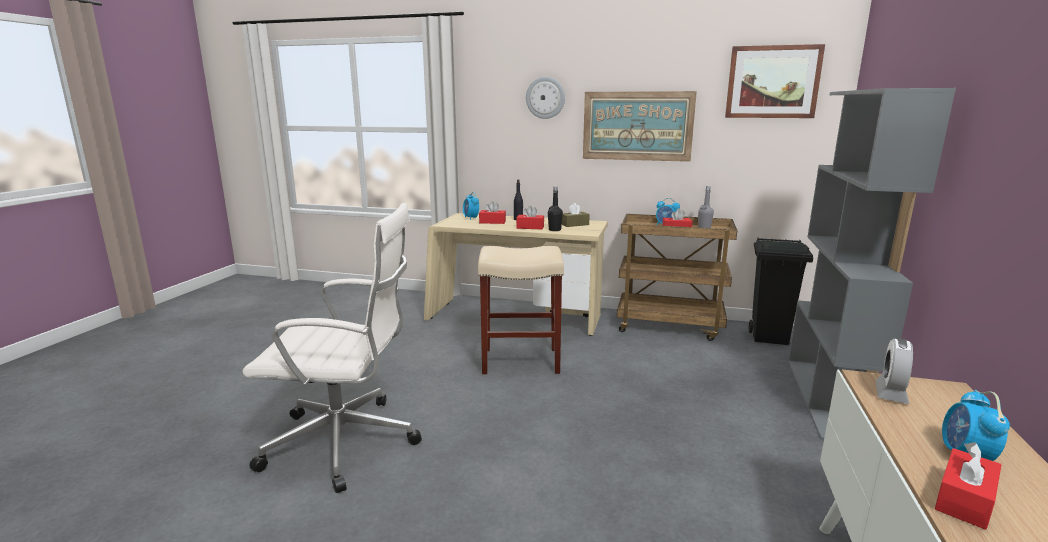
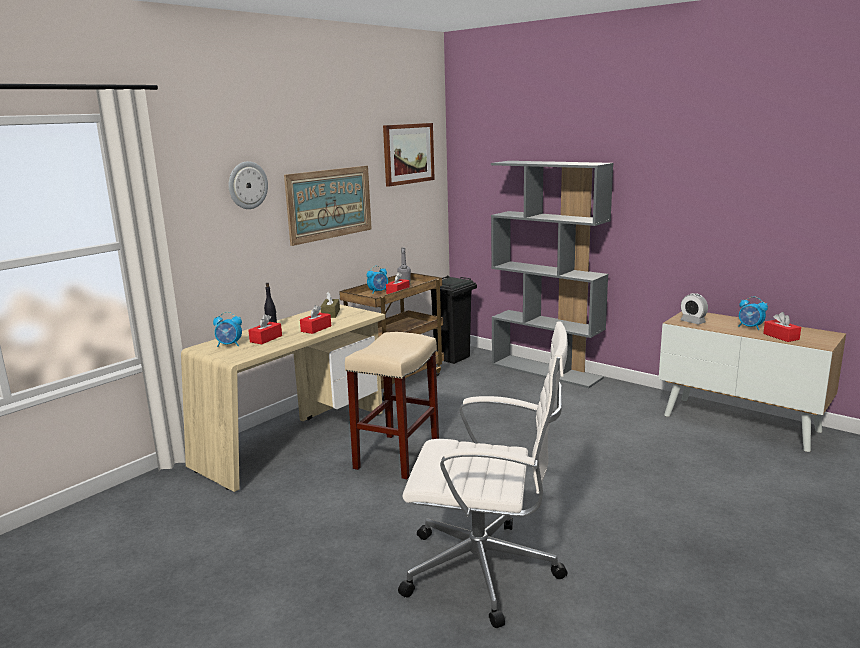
camera: 65 degrees left, 0 degrees up
(346, 442) = (485, 571): white office chair -> white office chair turned 75 degrees clockwise
(554, 230) = (341, 322): black bottle -> none

